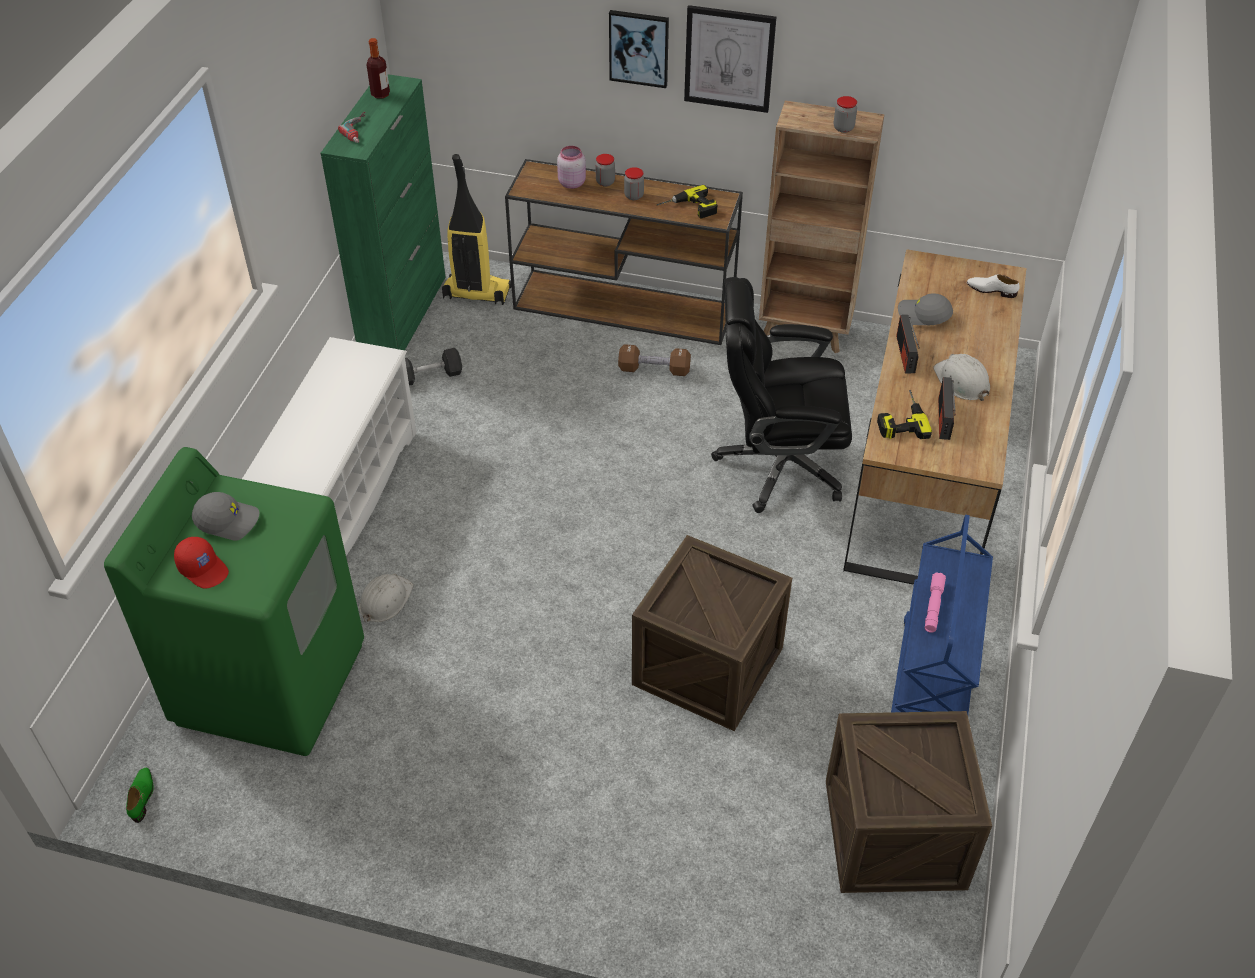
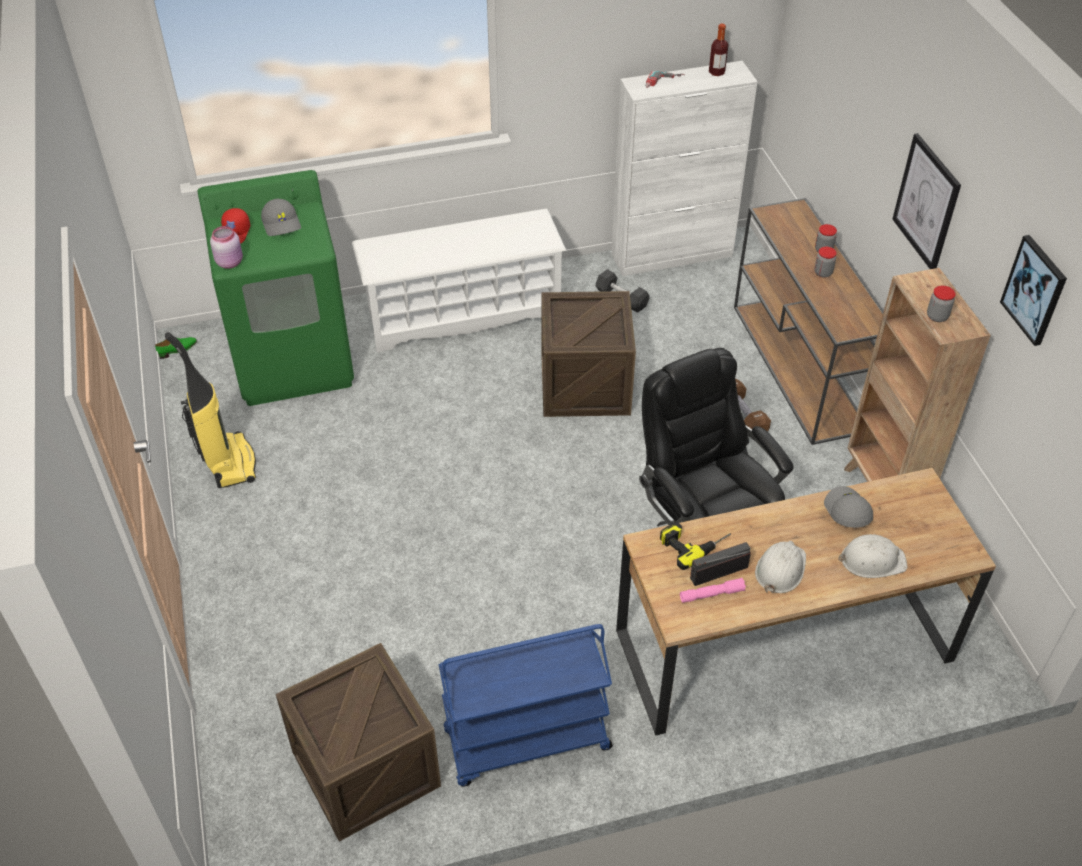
camera: 60 degrees right, 0 degrees up
(385, 600) = (396, 379): white hard hat -> white hard hat (872, 560)
(403, 314) = (672, 255): green cabinet -> white cabinet
(476, 293) = (731, 280): vacuum cleaner -> vacuum cleaner (229, 462)
(571, 183) = (802, 233): pink jar -> pink jar (230, 262)
(639, 48) = (884, 151): picture -> picture (1035, 290)
(688, 209) = (839, 310): power drill -> none
(708, 666) = (455, 582): crate -> crate (585, 385)
(905, 354) = (781, 517): radio -> none
(933, 606) = (522, 660): pink flashlight -> pink flashlight (711, 594)
(991, 290) = (933, 549): white shoe -> none

